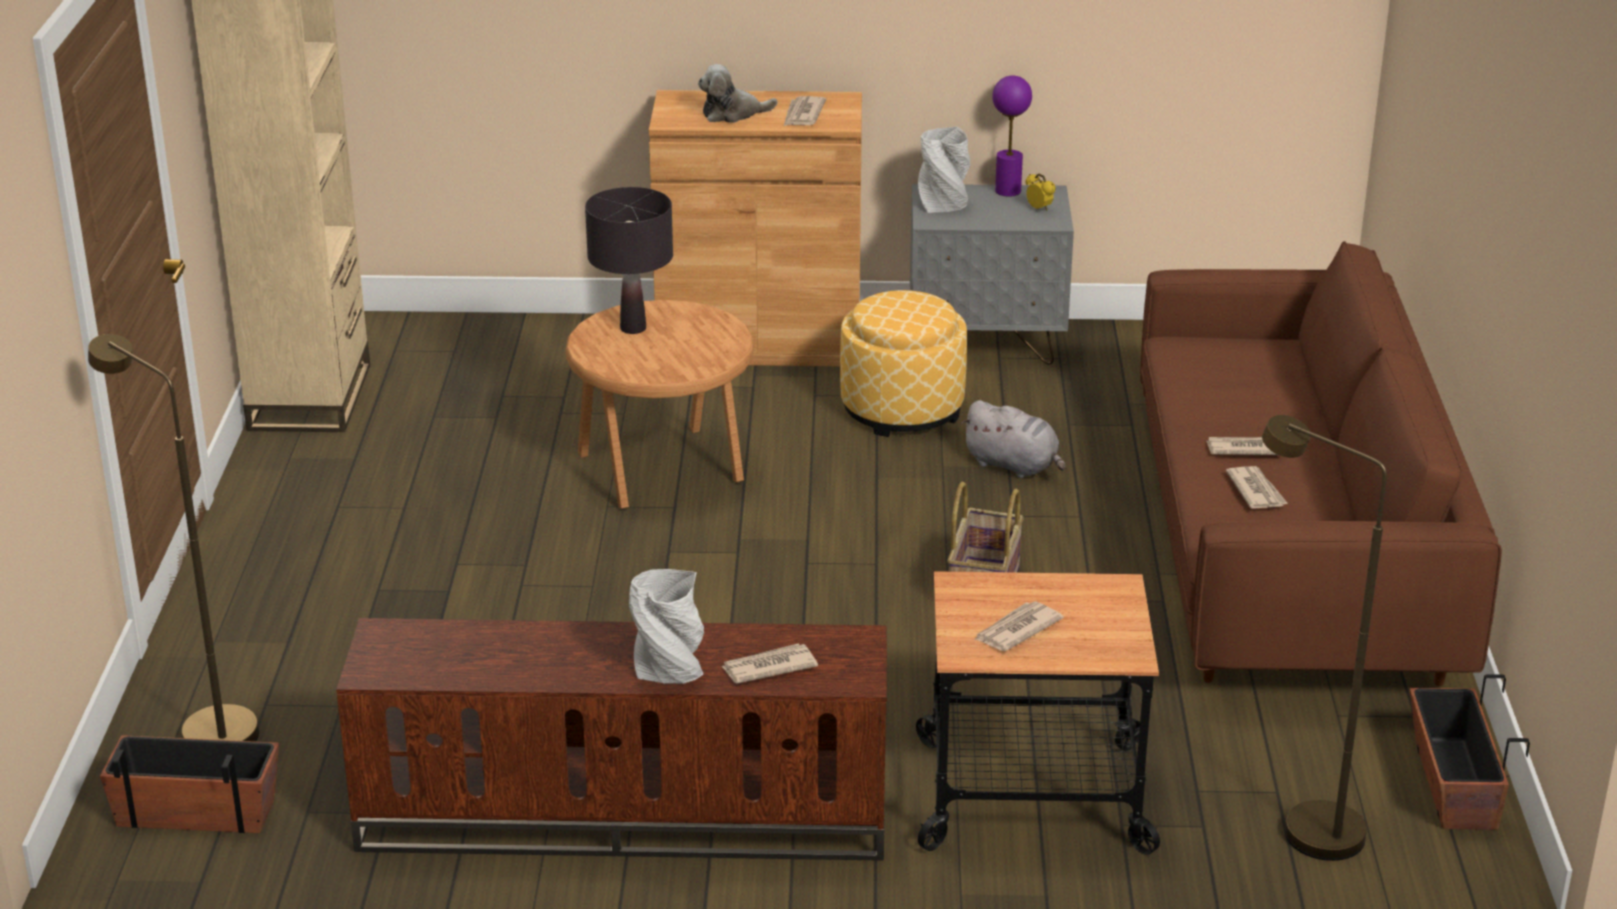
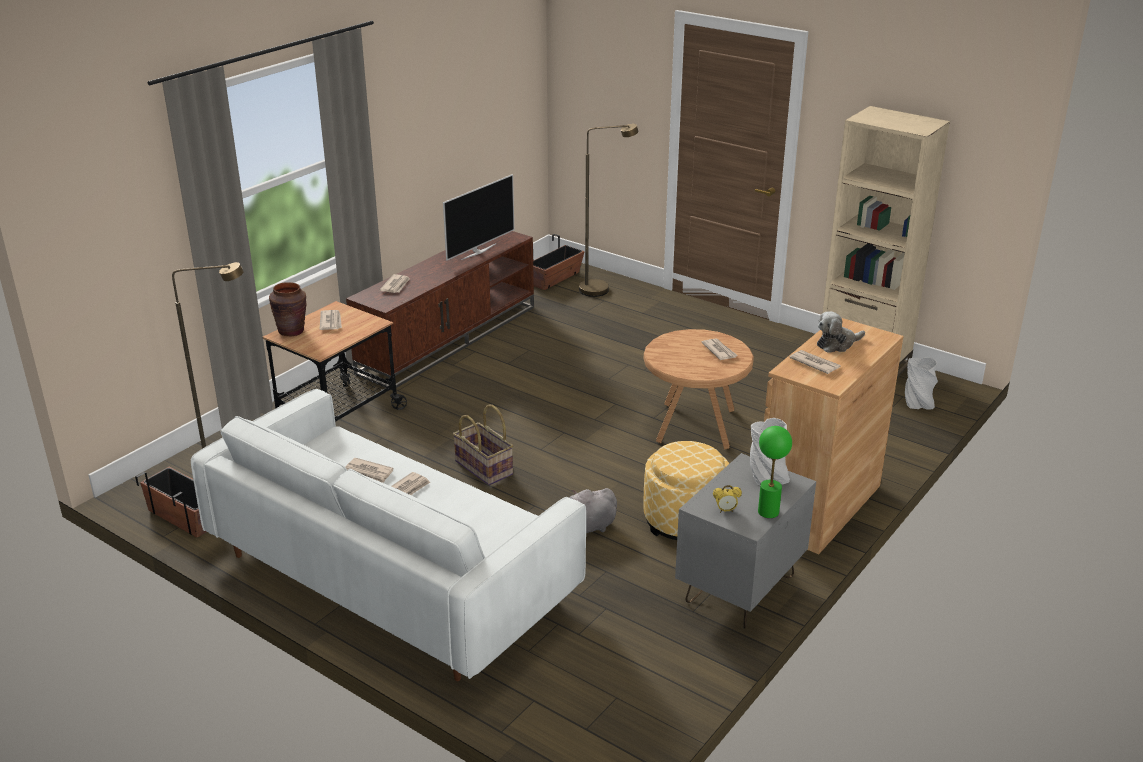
camera: 125 degrees right, 0 degrees up
(504, 647) = (478, 251): none -> television
(633, 328) = (719, 351): black table lamp -> newspaper
(670, 671) = (421, 271): grey vase -> grey vase (917, 403)
(733, 114) = (837, 344): plush toy -> plush toy turned 135 degrees counterclockwise
(1008, 191) = (768, 512): purple table lamp -> green table lamp
(1100, 652) = (291, 331): none -> brown vase
(1288, 551) = (392, 576): brown sofa -> white sofa

